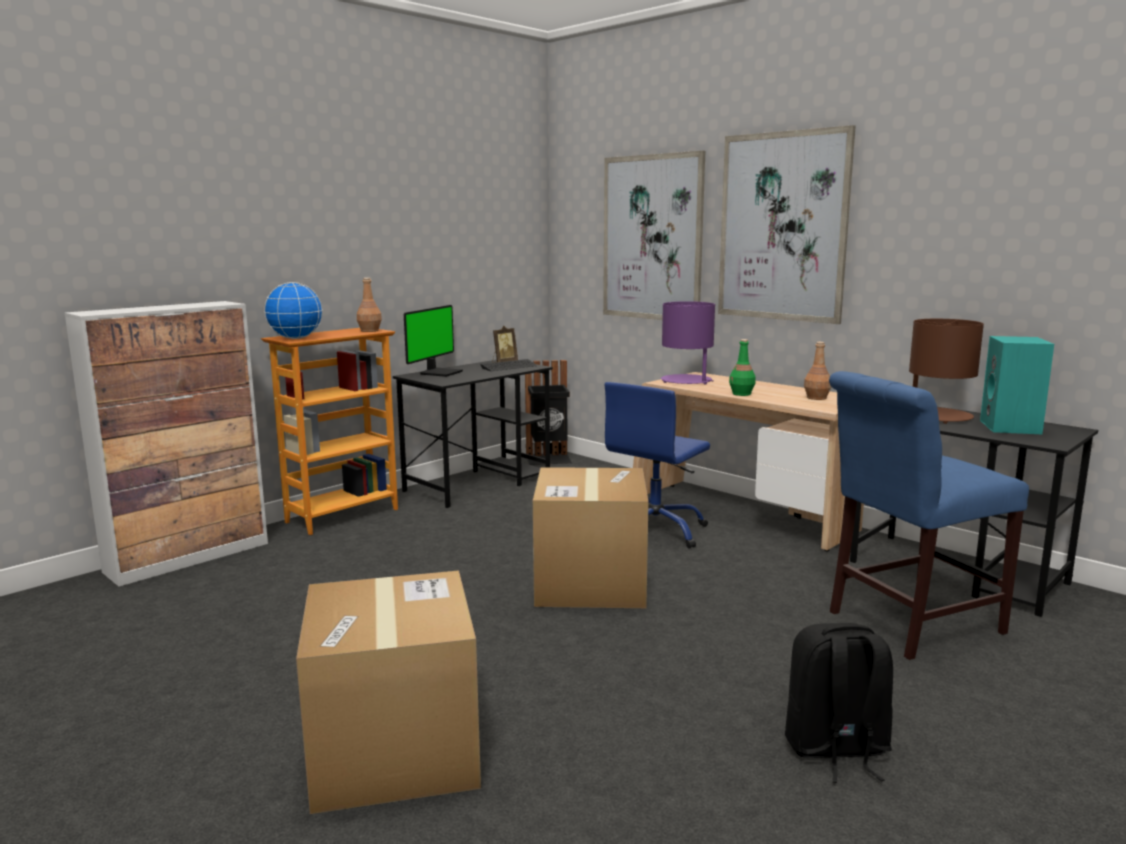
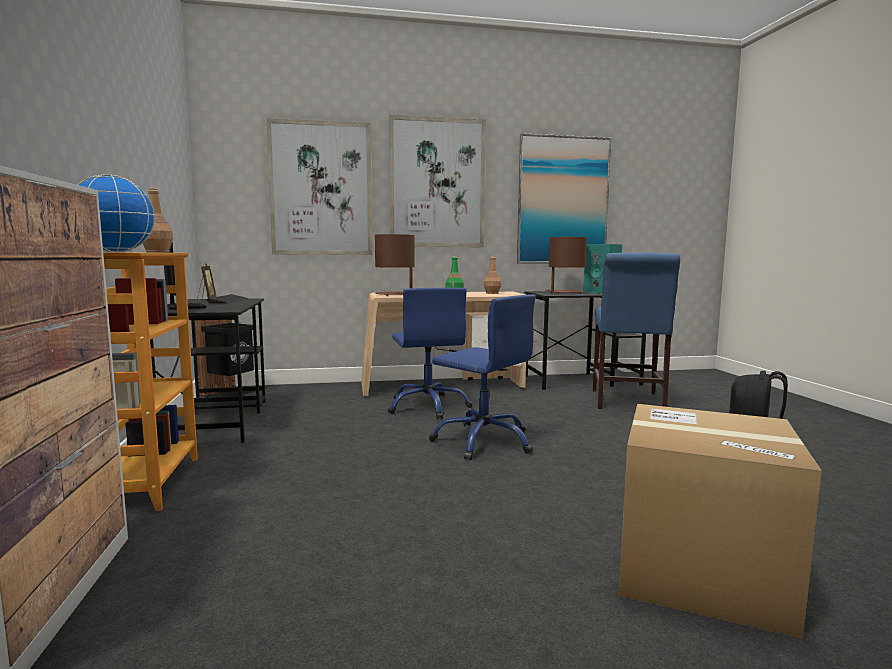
camera: 55 degrees left, 5 degrees down
(590, 583) = (483, 441): cardboard box -> blue office chair
(686, 381) = (395, 294): purple table lamp -> brown table lamp
(986, 252) = (563, 201): none -> picture

